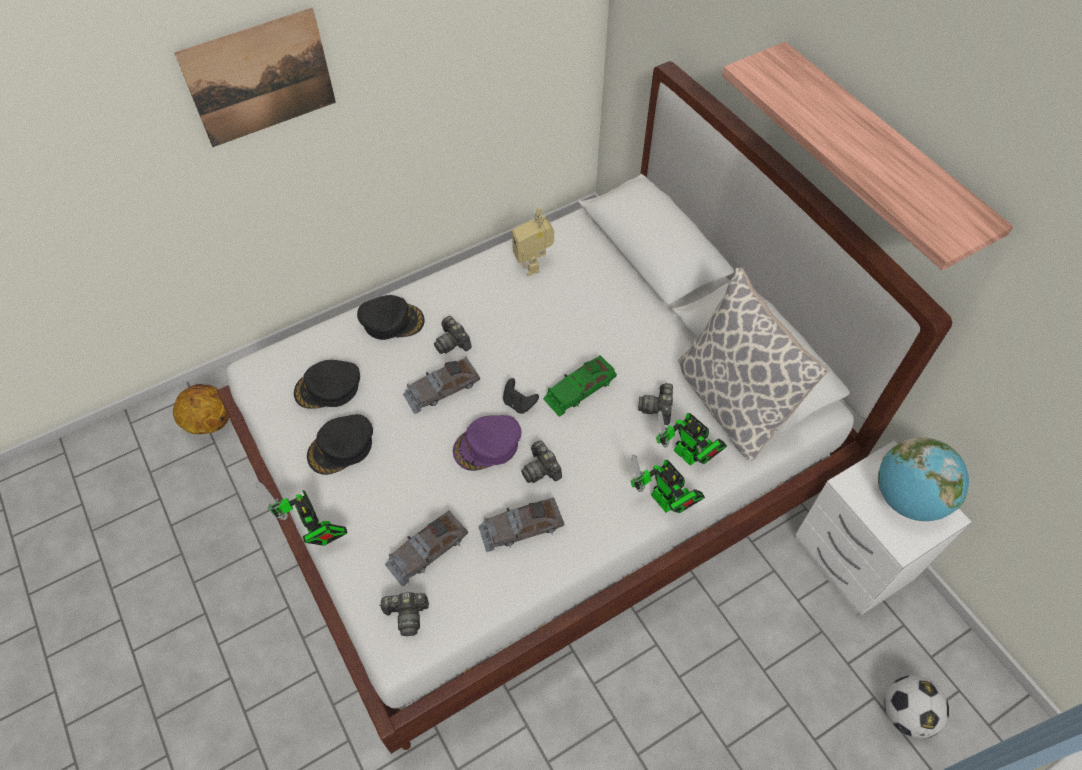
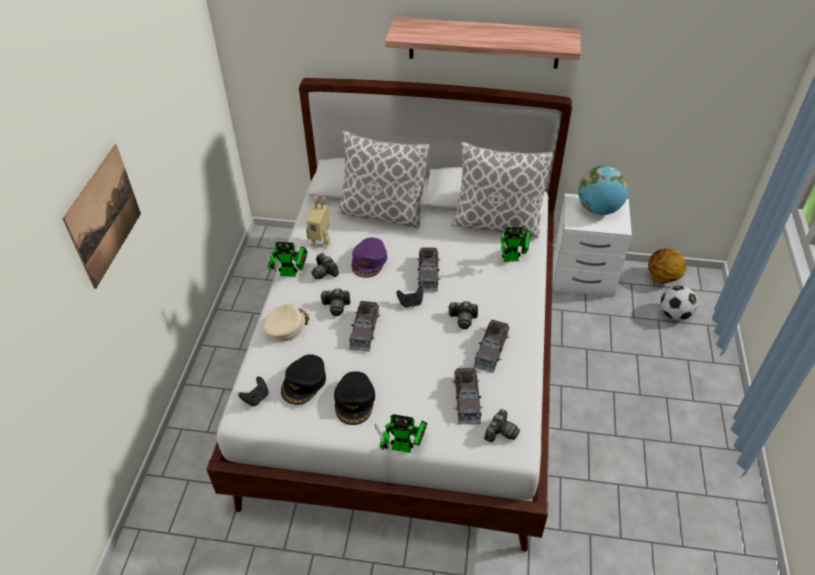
camera: 50 degrees left, 10 degrees down
(209, 422) = (176, 531): basketball -> basketball (662, 278)
(281, 364) = (256, 398): none -> black game controller
(392, 321) = (287, 325): black cap -> beige cap
(487, 446) = (425, 333): purple cap -> purple cap (369, 261)
(579, 389) = (428, 273): green toy car -> grey toy car
(630, 284) = (382, 212): none -> pillow
(657, 408) = (472, 251): camera -> camera (324, 272)
(665, 504) = (532, 284): toy robot -> toy robot (291, 273)

